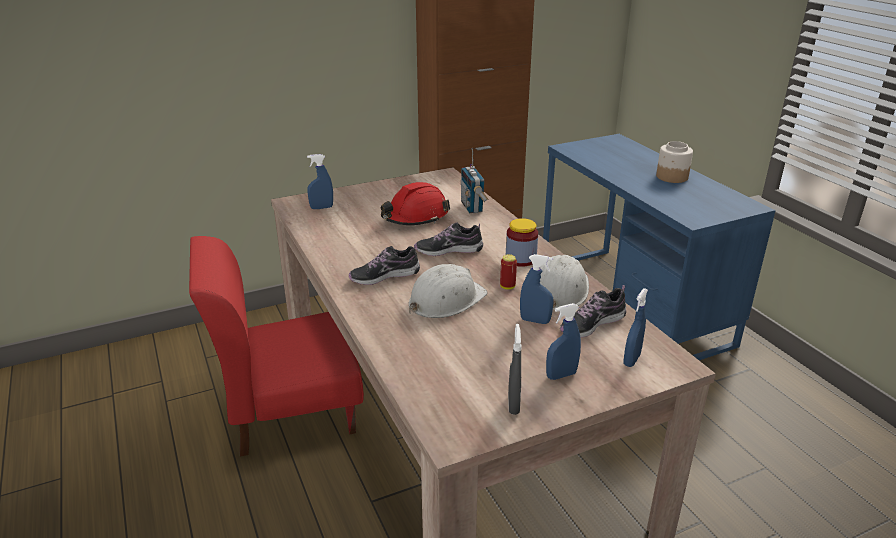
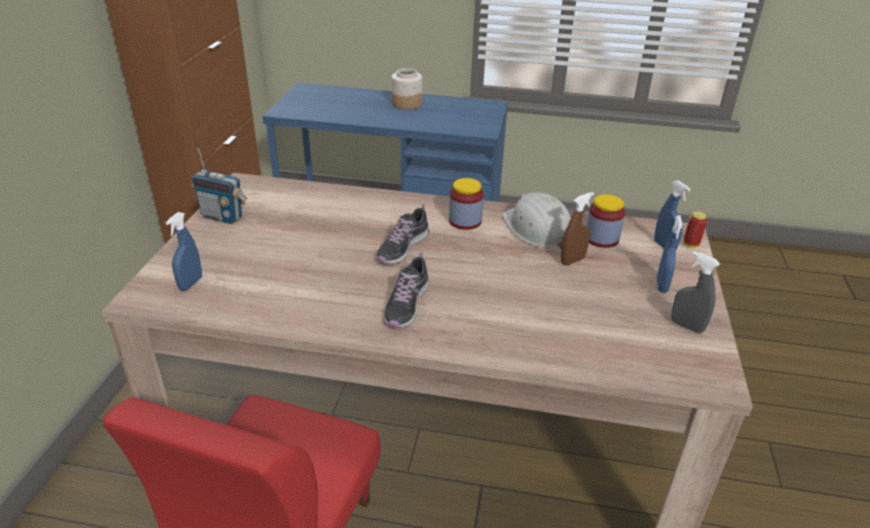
camera: 55 degrees left, 5 degrees up
(415, 217) = (308, 237): red hard hat -> none
(445, 300) = (493, 289): white hard hat -> none
(472, 207) = (336, 200): radio -> radio (223, 217)
(507, 287) = (504, 248): can -> can (690, 244)
(535, 321) = (572, 260): blue spray bottle -> brown spray bottle
(592, 324) = (601, 239): shoe -> jar

